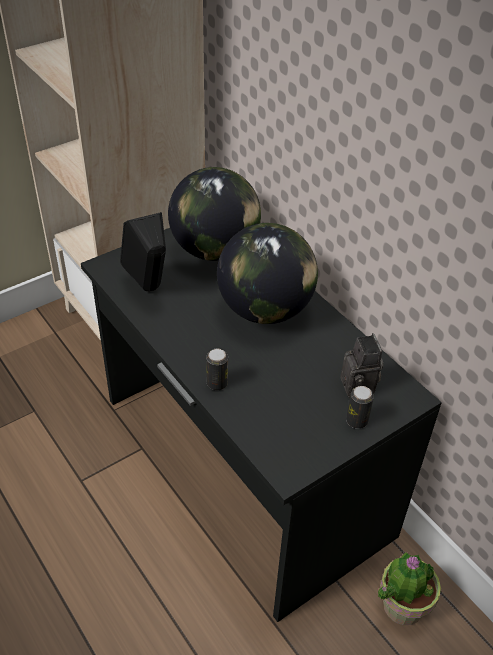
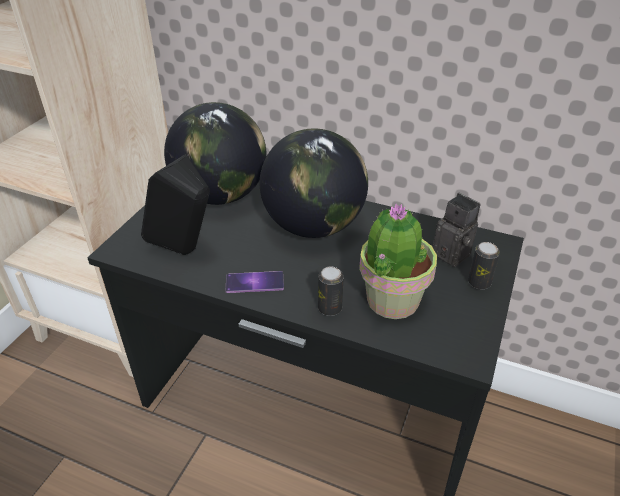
camera: 30 degrees left, 5 degrees down
(179, 336) = (254, 282): none -> phone
(402, 605) = (523, 447): potted plant -> potted plant (391, 300)

